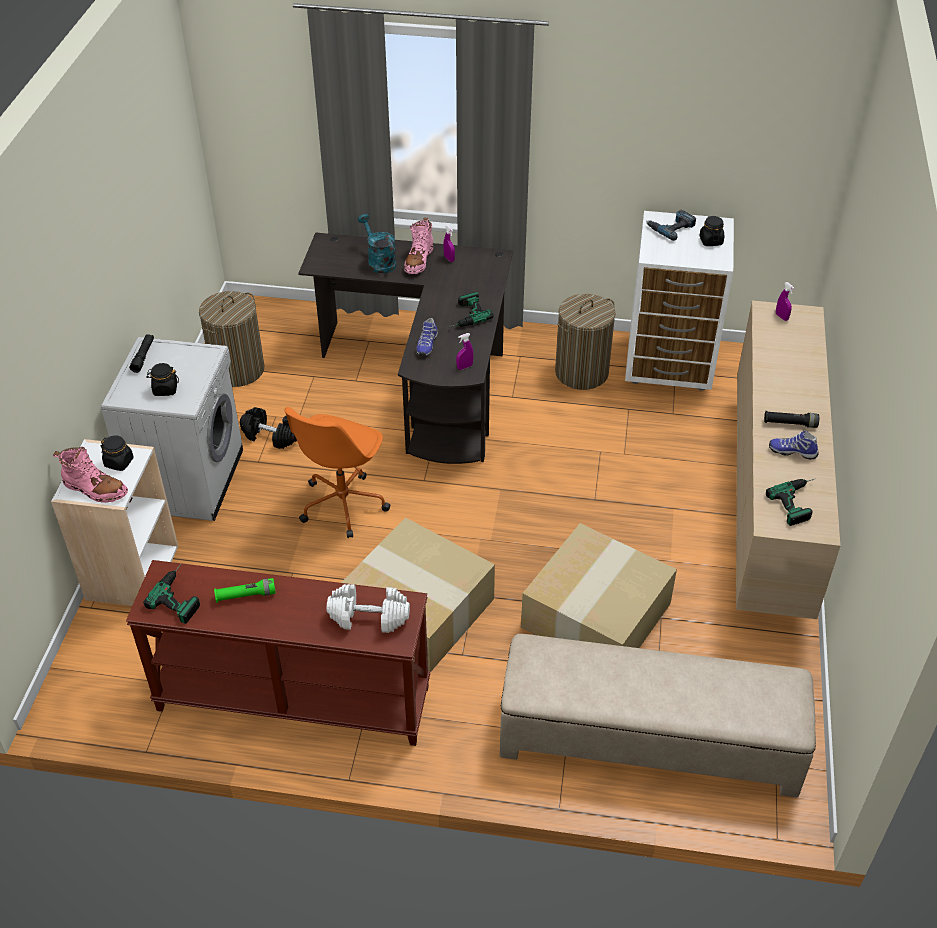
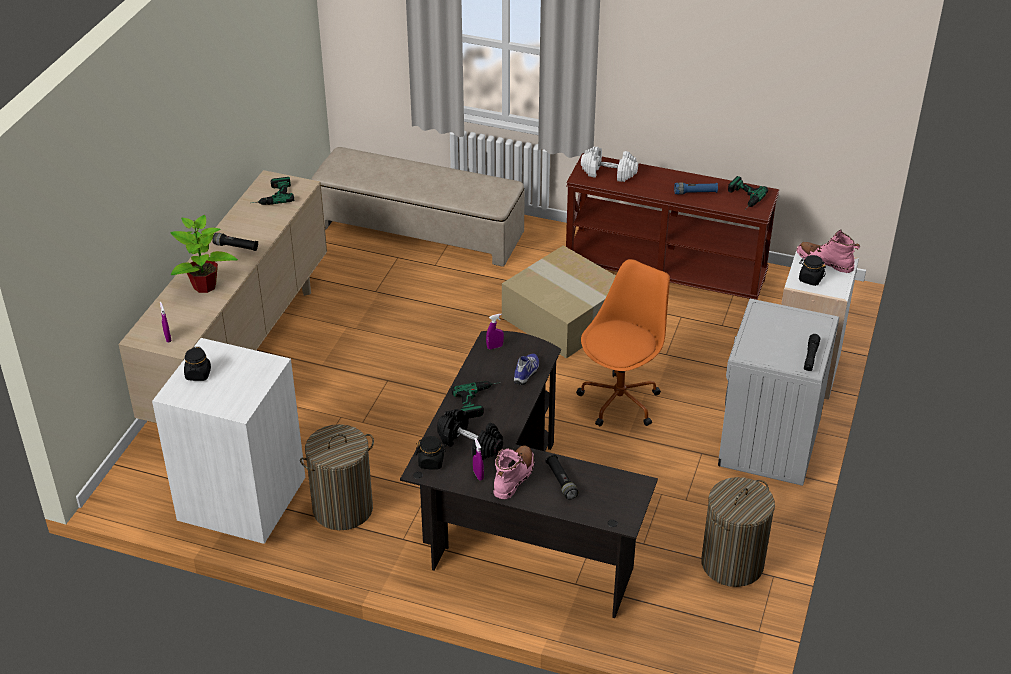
camera: 170 degrees left, 5 degrees down
(165, 389) = (782, 324): black jar -> black jar (431, 462)
(246, 595) = (695, 193): green flashlight -> blue flashlight
(270, 436) = (690, 478): black dumbbell -> black dumbbell (470, 443)
(379, 261) = (561, 481): turquoise watering can -> black flashlight
(595, 613) = (424, 299): cardboard box -> none
(671, 227) = (230, 396): power drill -> none
(787, 373) = (205, 286): none -> potted plant
(792, 451) = (250, 228): shoe -> none

